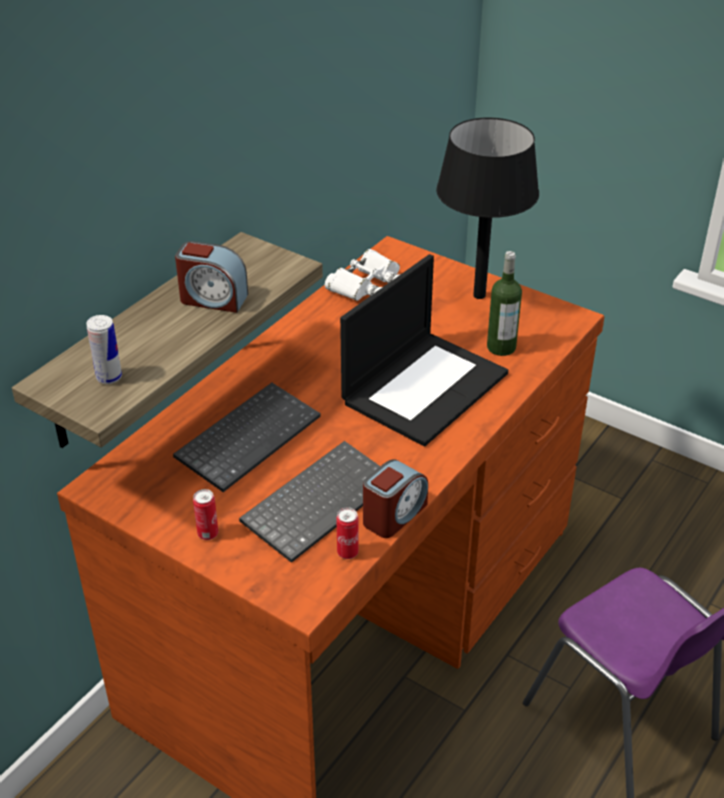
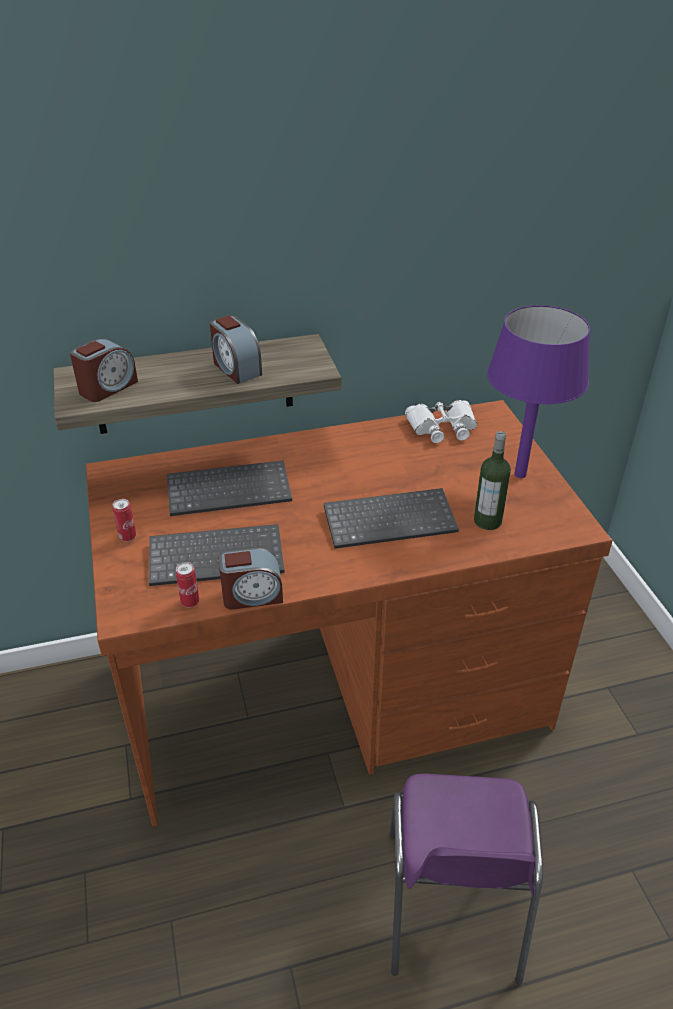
camera: 40 degrees right, 0 degrees up
(109, 377) = (107, 387): can -> alarm clock
(425, 386) = (391, 519): laptop -> keyboard
(479, 295) = (520, 474): black table lamp -> purple table lamp

